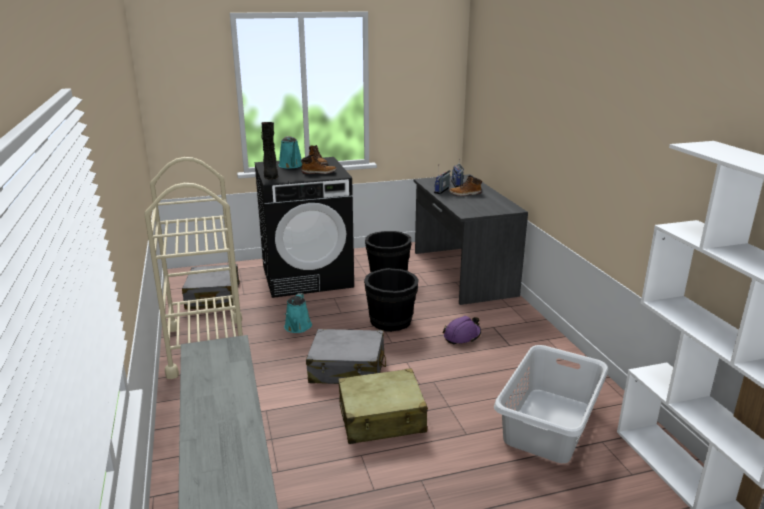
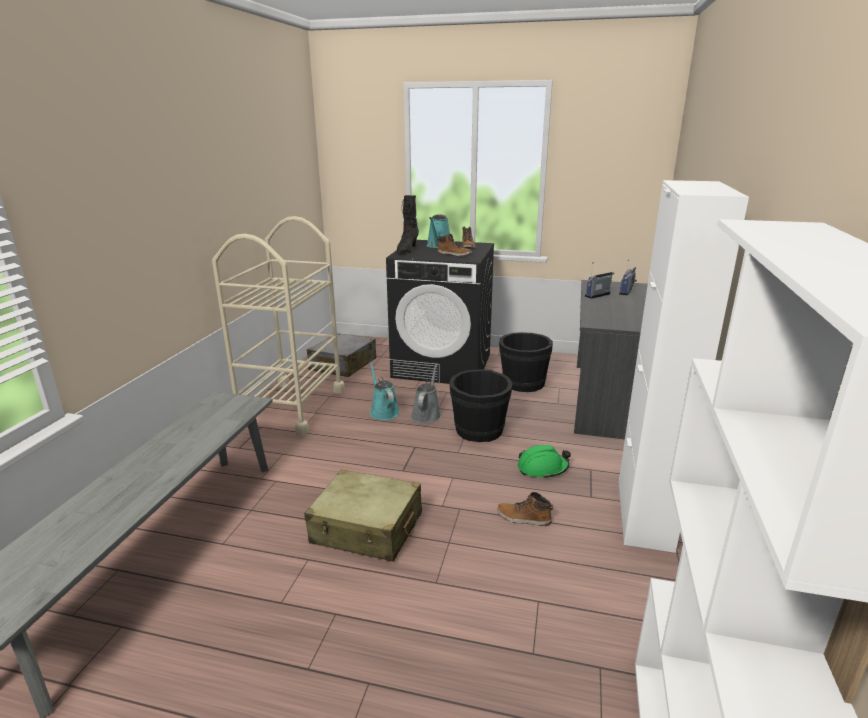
camera: 30 degrees right, 0 degrees up
(297, 327) = (383, 411): turquoise watering can -> turquoise watering can turned 120 degrees clockwise
(336, 320) = (426, 414): none -> grey watering can
(347, 369) = (387, 465): grey suitcase -> none
(462, 336) = (542, 468): purple hard hat -> green hard hat
(465, 194) = (622, 303): boot -> boot (523, 518)
(549, 424) = (549, 612): grey laundry basket -> none
(550, 346) = (644, 514): none -> white cabinet

